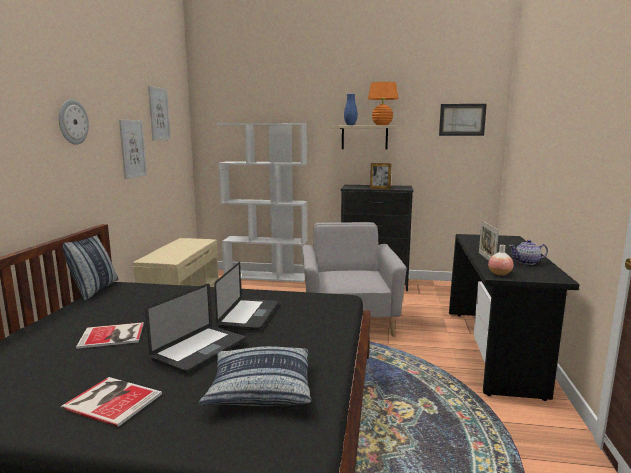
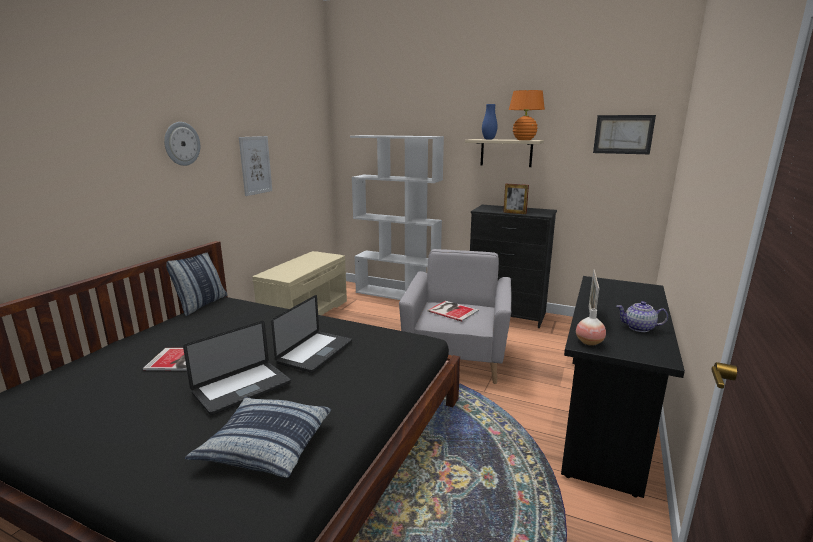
camera: 15 degrees right, 5 degrees up
(112, 399) = (132, 434): book -> book (452, 310)
(159, 114) = (289, 128): picture -> none

